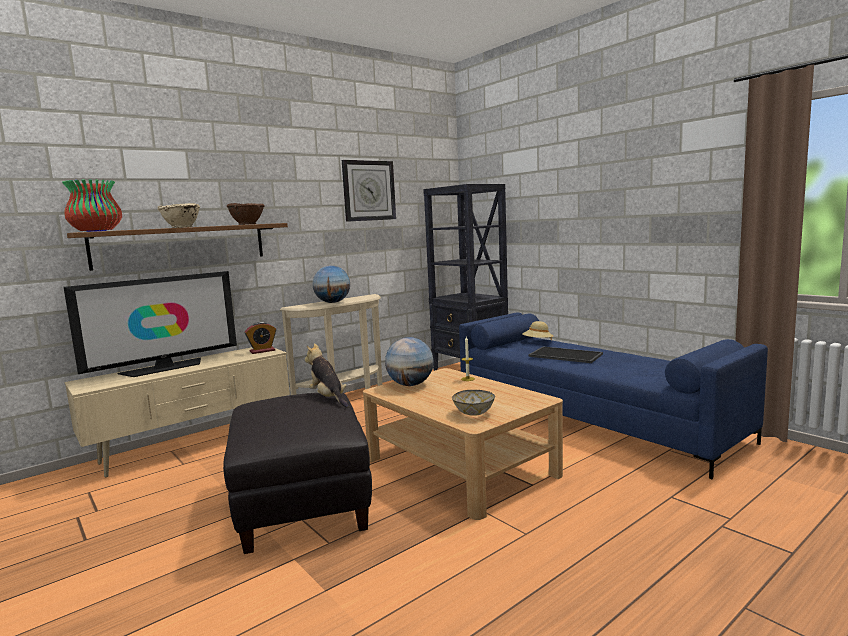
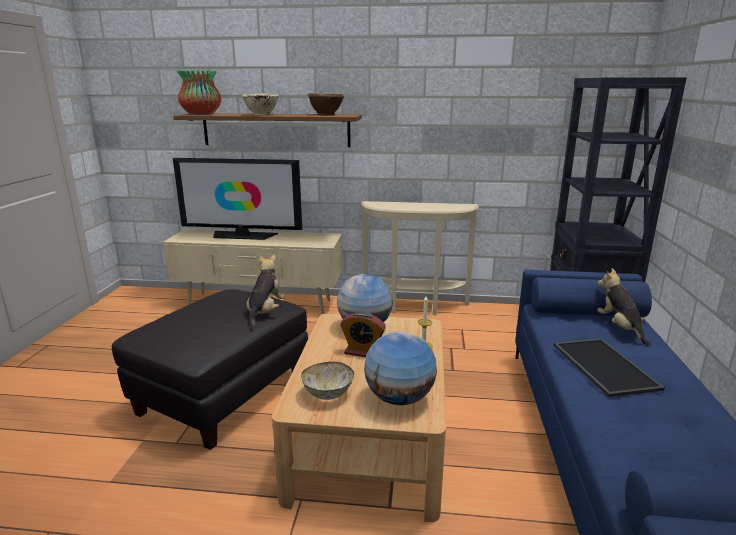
camera: 45 degrees right, 10 degrees up
(262, 351) = (323, 240): alarm clock -> alarm clock (363, 352)
(332, 302) = (409, 206): globe -> globe (399, 398)
(368, 190) = (490, 79): wall clock -> none
(537, 342) = (620, 328): beige hat -> plush toy

